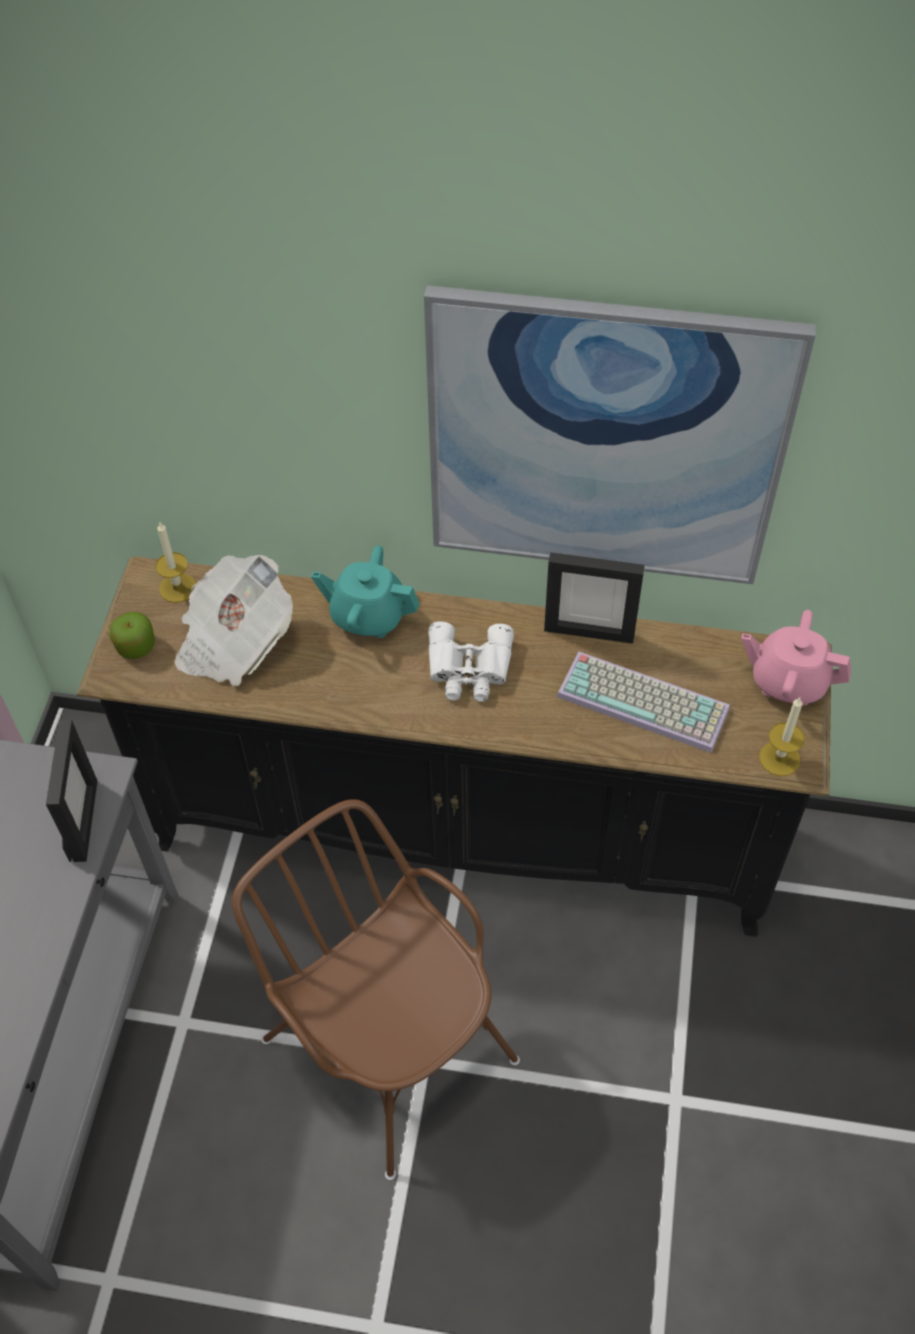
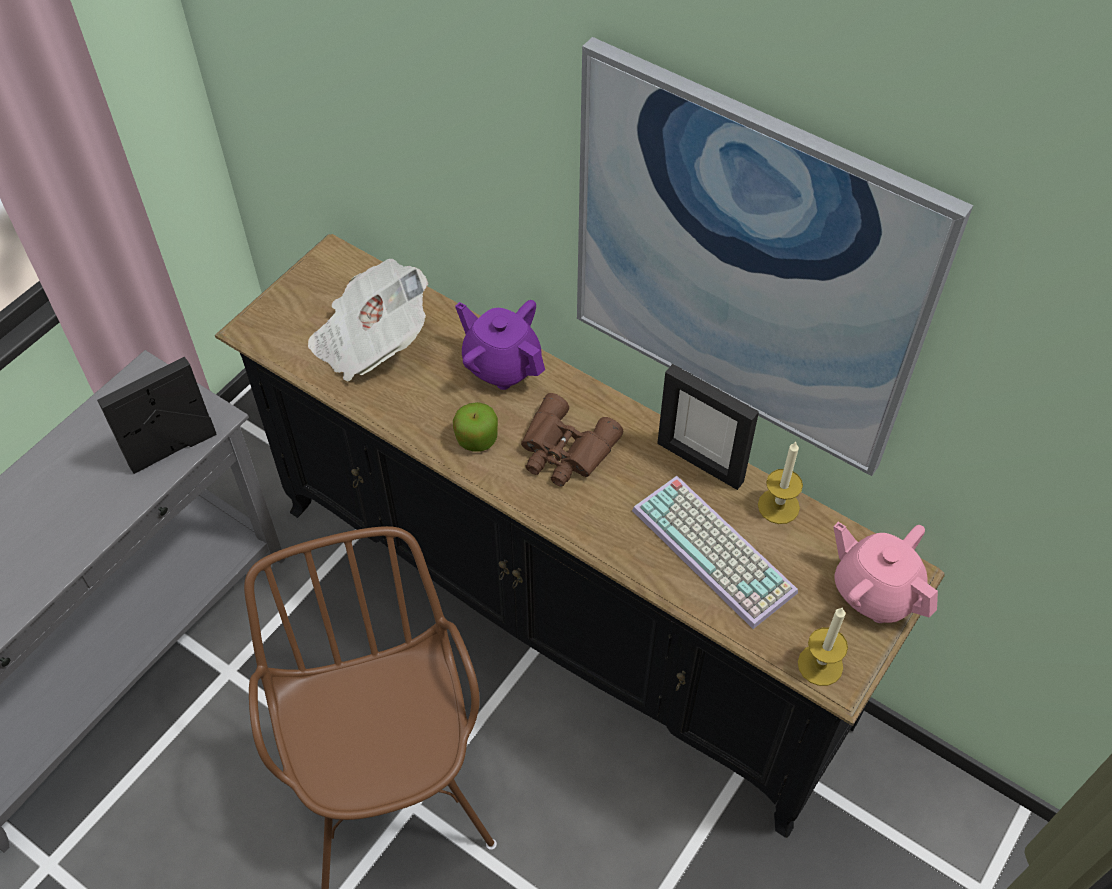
camera: 25 degrees right, 0 degrees up
(83, 820) = (173, 450): picture frame -> picture frame turned 150 degrees counterclockwise
(136, 646) = (286, 313): apple -> apple (476, 438)
(177, 588) = (351, 275): candle -> candle (778, 506)
(368, 616) = (501, 365): turquoise teapot -> purple teapot
(469, 669) = (565, 451): white binoculars -> brown binoculars

